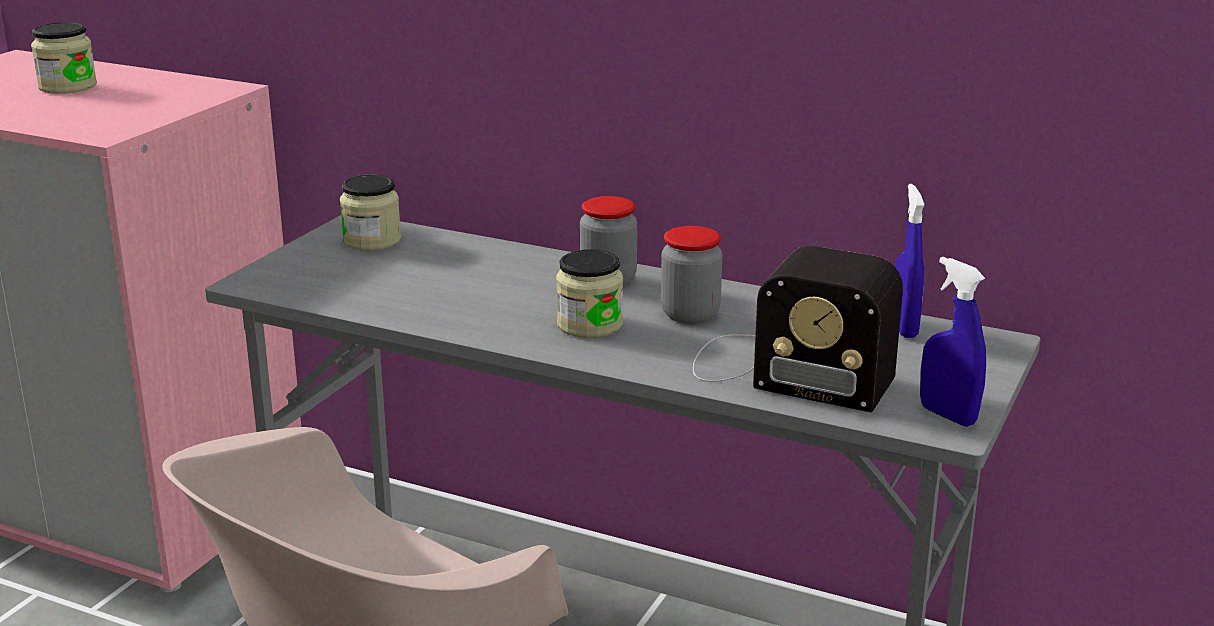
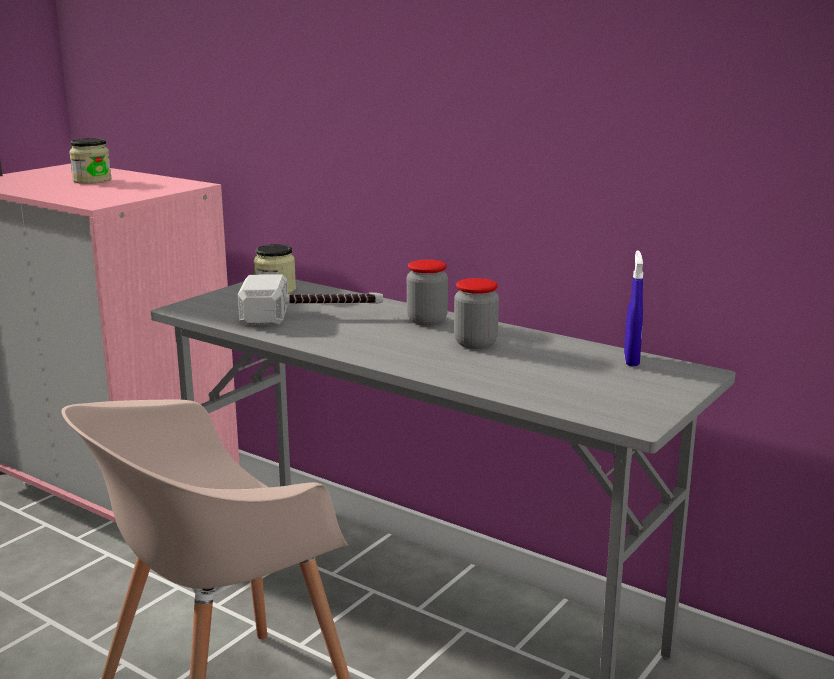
camera: 10 degrees right, 5 degrees down
(445, 282) = (312, 315): none -> hammer
(589, 325) = (400, 345): jar -> none
(784, 370) = (528, 380): radio -> none
(947, 415) = (639, 415): blue spray bottle -> none

